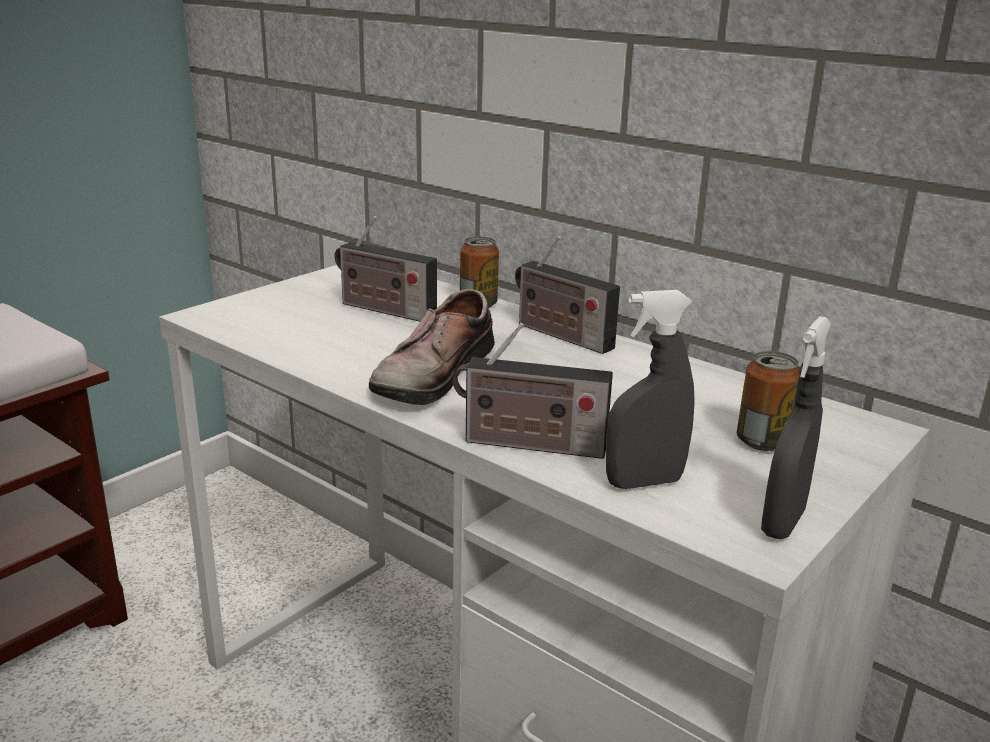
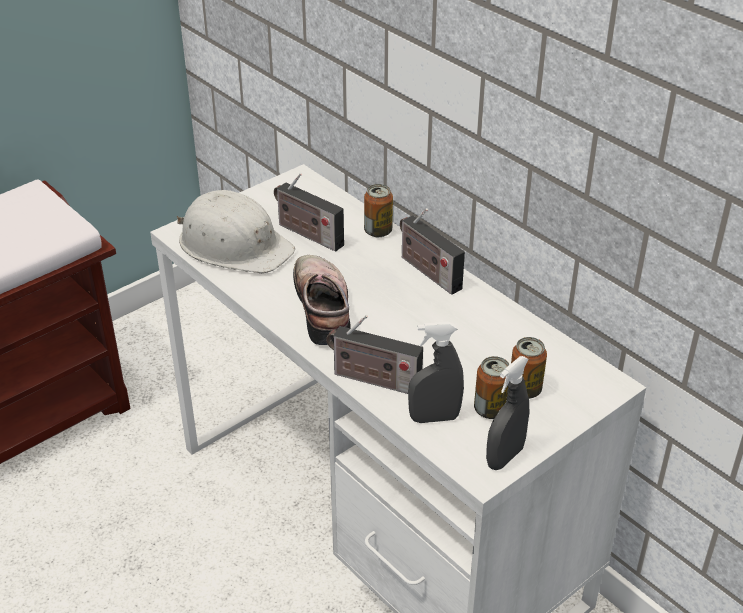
camera: 10 degrees right, 15 degrees up
(283, 323) = (234, 245): none -> white hard hat
(430, 373) = (326, 307): shoe -> shoe turned 135 degrees clockwise
(725, 467) = (491, 410): none -> can

